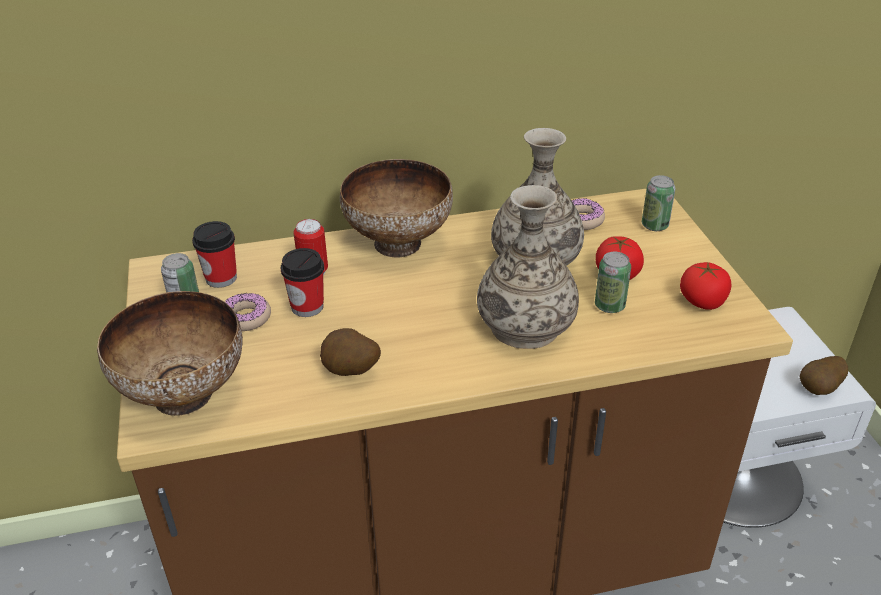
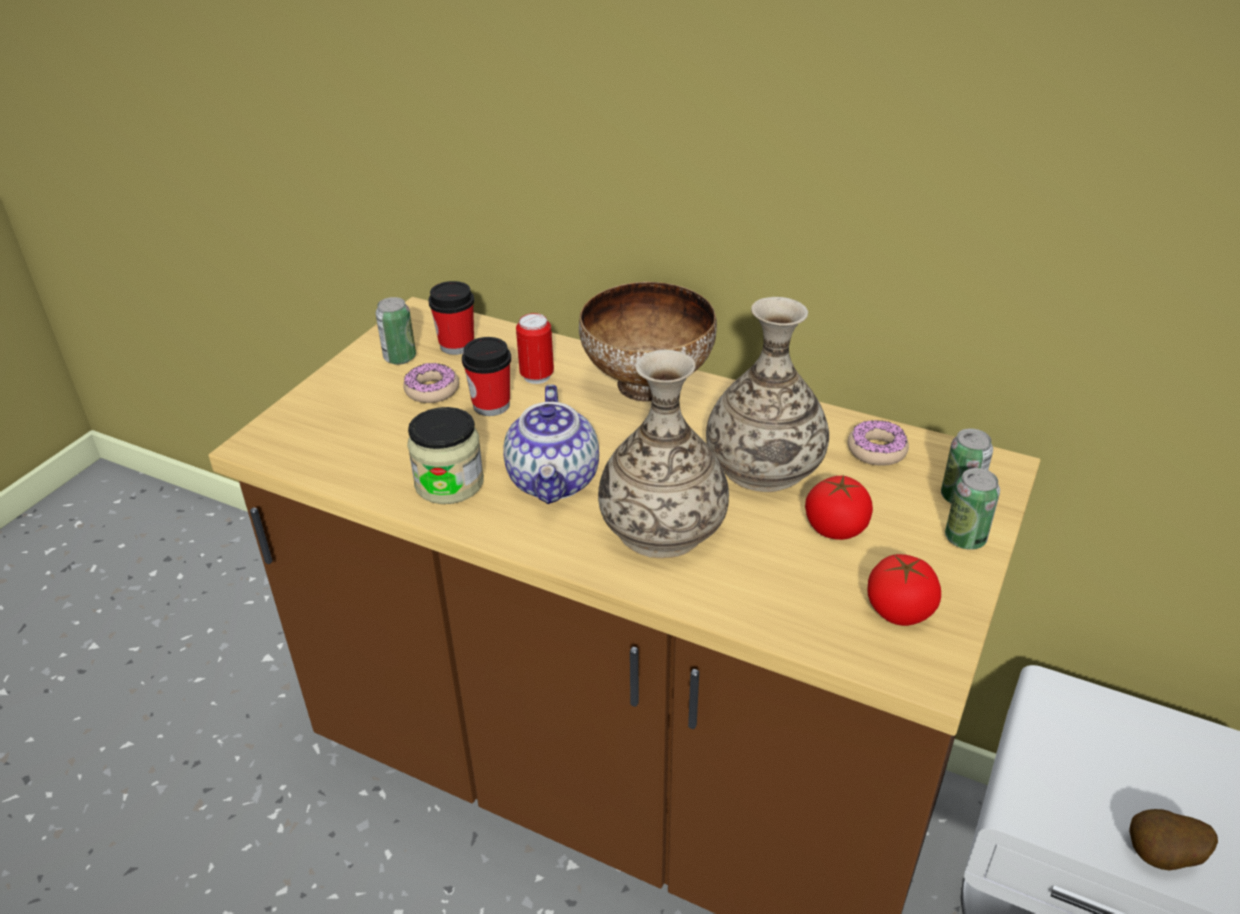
camera: 40 degrees right, 0 degrees up
(185, 396) = (308, 432): bowl -> none
(350, 373) = (449, 483): potato -> jar
(421, 333) = (555, 481): none -> teapot
(609, 306) = (780, 556): can -> can (965, 539)

